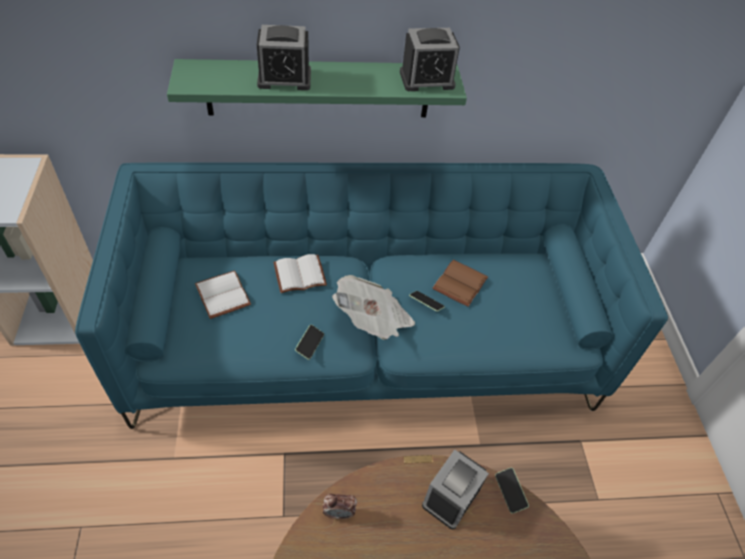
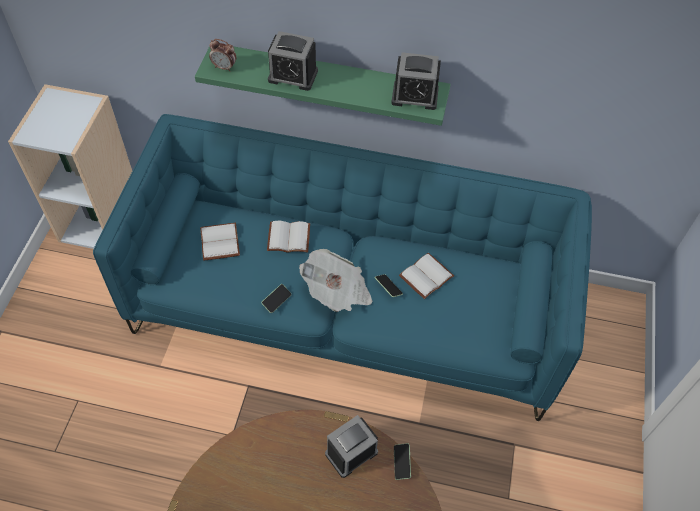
camera: 20 degrees right, 5 degrees up
(339, 512) = (258, 440): alarm clock -> alarm clock (224, 67)
(459, 282) = (425, 275): brown book -> white book

